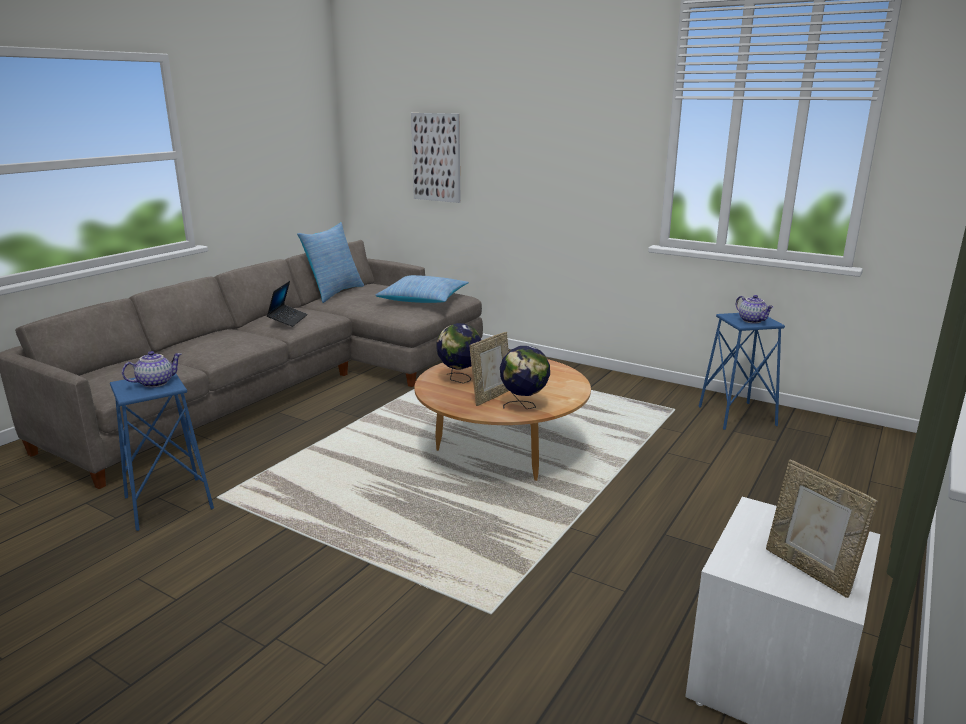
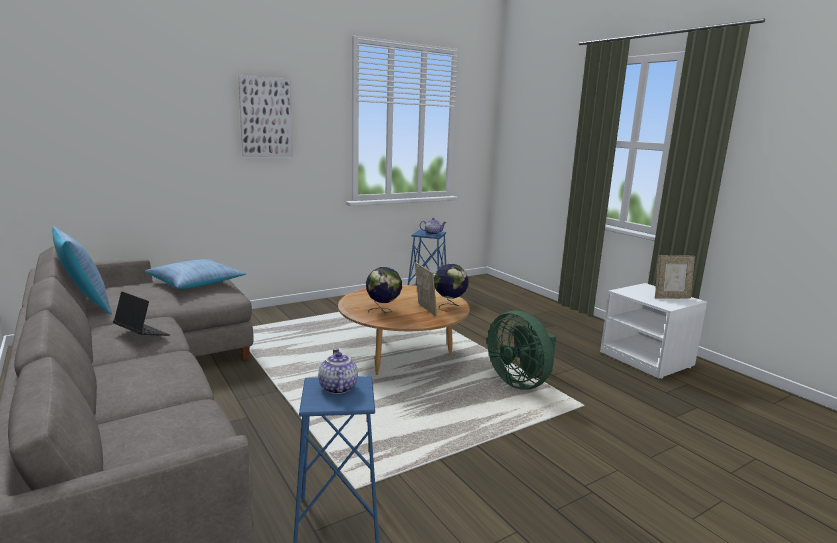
camera: 65 degrees left, 5 degrees down
(436, 157) = (137, 148): picture -> picture (266, 117)
(516, 546) = (520, 382): none -> green fan

